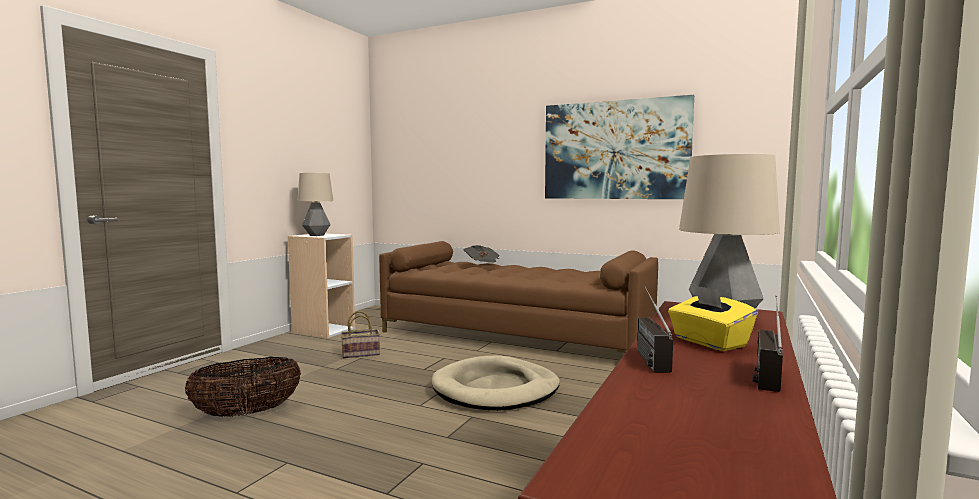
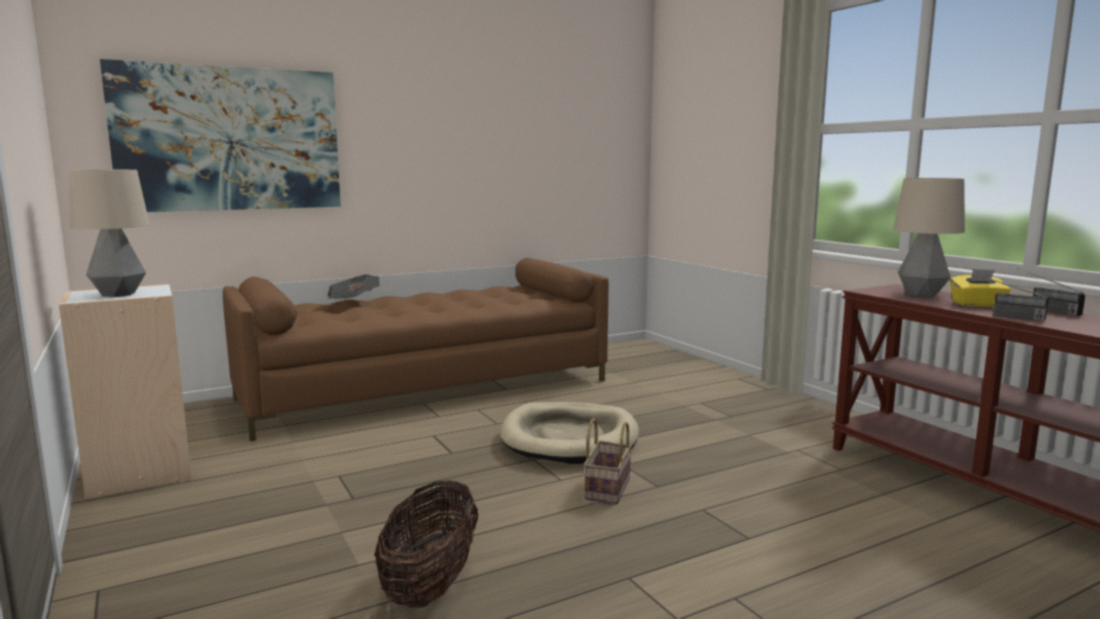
camera: 55 degrees left, 5 degrees up
(361, 353) = (320, 471): basket -> basket (606, 487)
(615, 150) = (495, 139): picture -> picture (230, 139)

